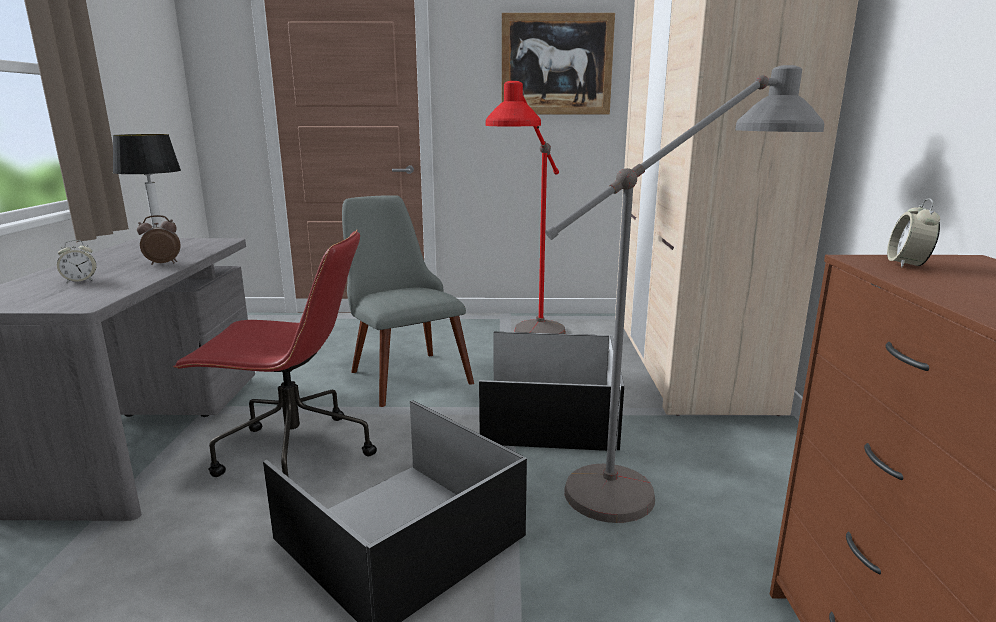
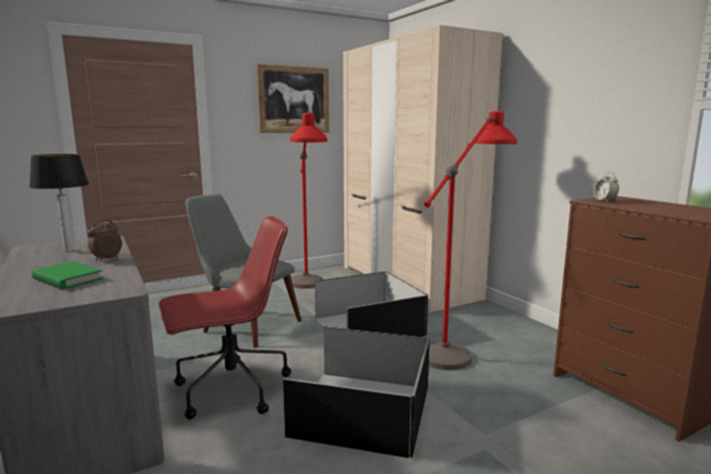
camera: 30 degrees left, 5 degrees down
(80, 281) = (67, 279): alarm clock -> green book
(662, 480) = (461, 343): grey floor lamp -> red floor lamp

